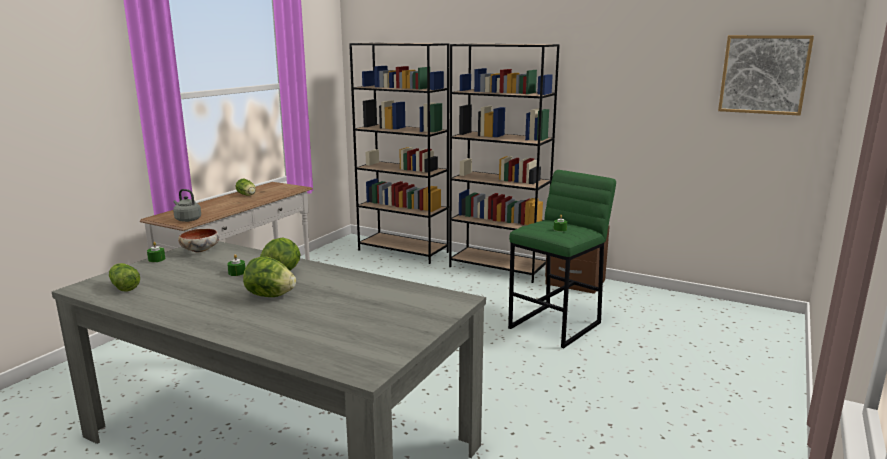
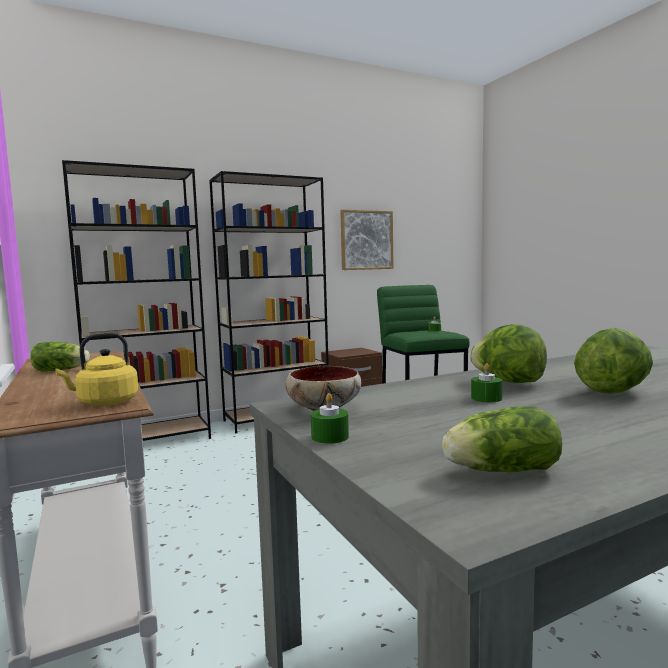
camera: 55 degrees left, 10 degrees down
(187, 219) = (105, 403): grey kettle -> yellow kettle
(764, 74) = (443, 213): picture -> picture (366, 240)

